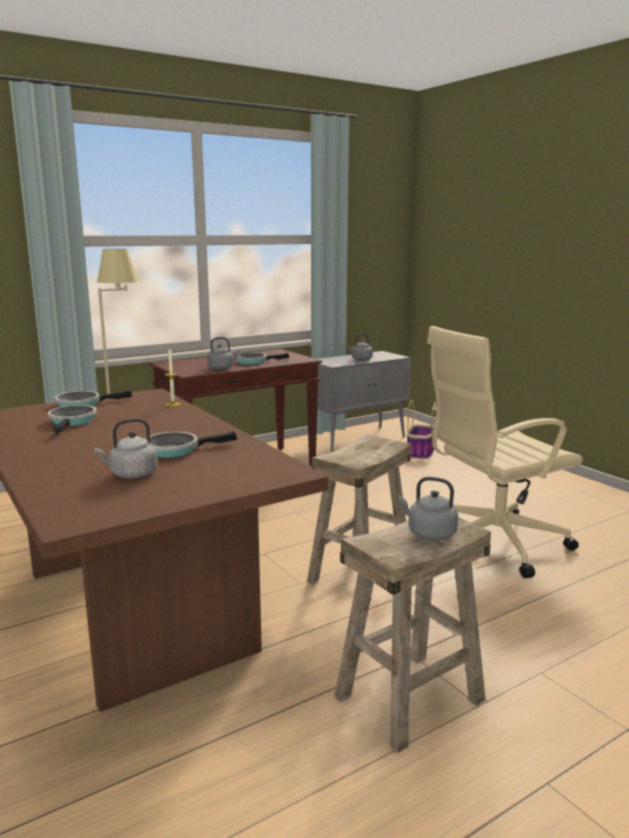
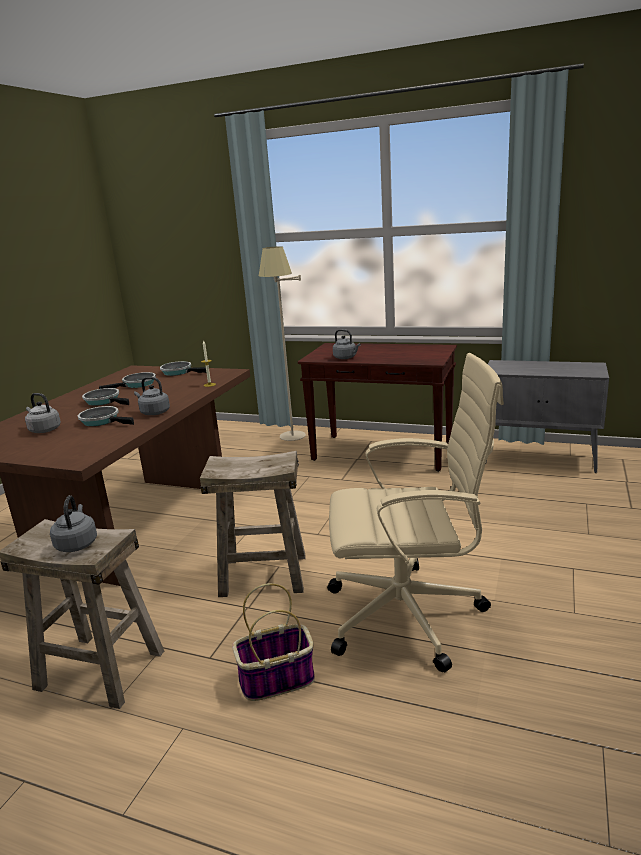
camera: 55 degrees right, 5 degrees up
(253, 362) = (387, 356): frying pan -> frying pan (104, 401)
(360, 359) = (541, 370): grey kettle -> grey kettle (154, 412)
(420, 453) = (569, 497): basket -> basket (276, 680)
(492, 543) = (409, 615): beige office chair -> beige office chair turned 150 degrees clockwise

